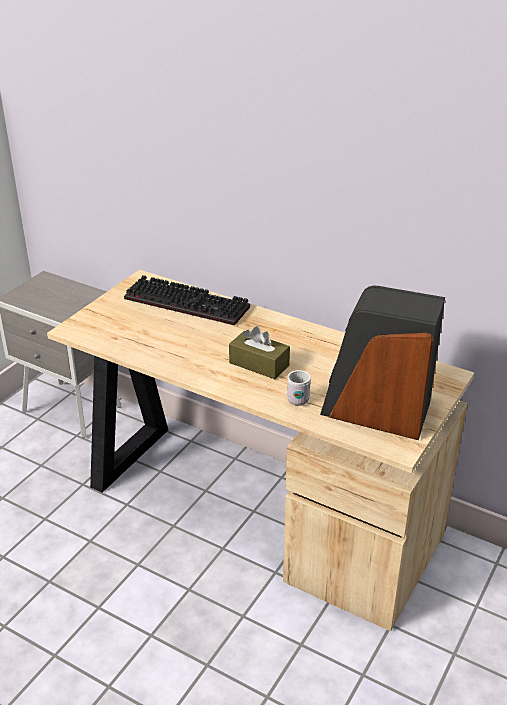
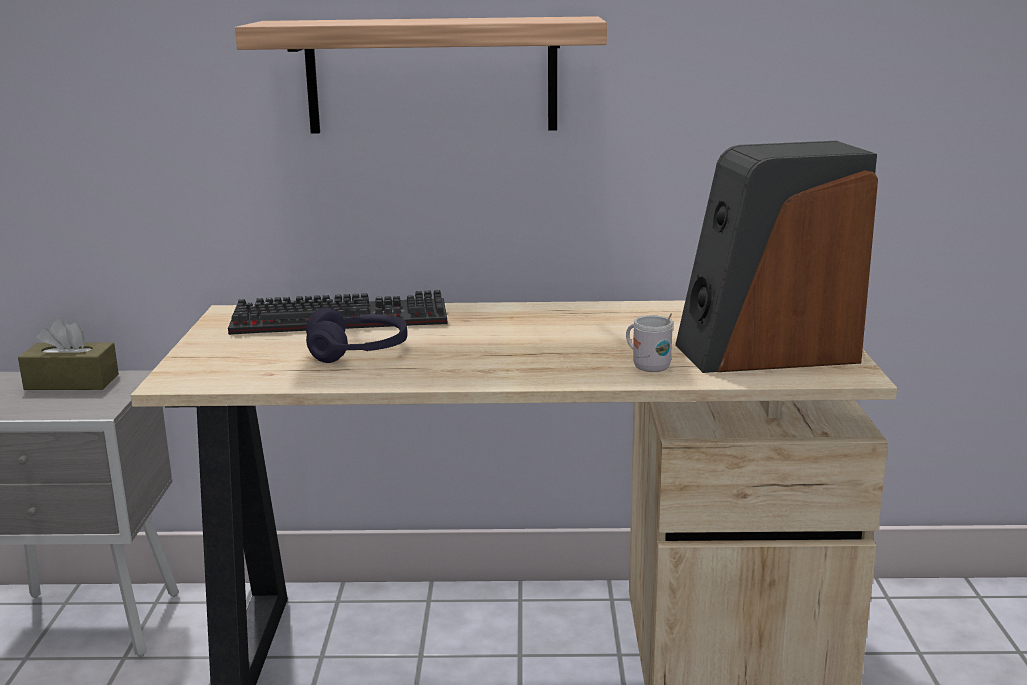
camera: 30 degrees left, 15 degrees down
(169, 334) = (358, 351): none -> purple headphones
(255, 174) = (432, 75): none -> shelf
(259, 364) = (541, 349): brown tissue box -> brown tissue box (72, 382)

